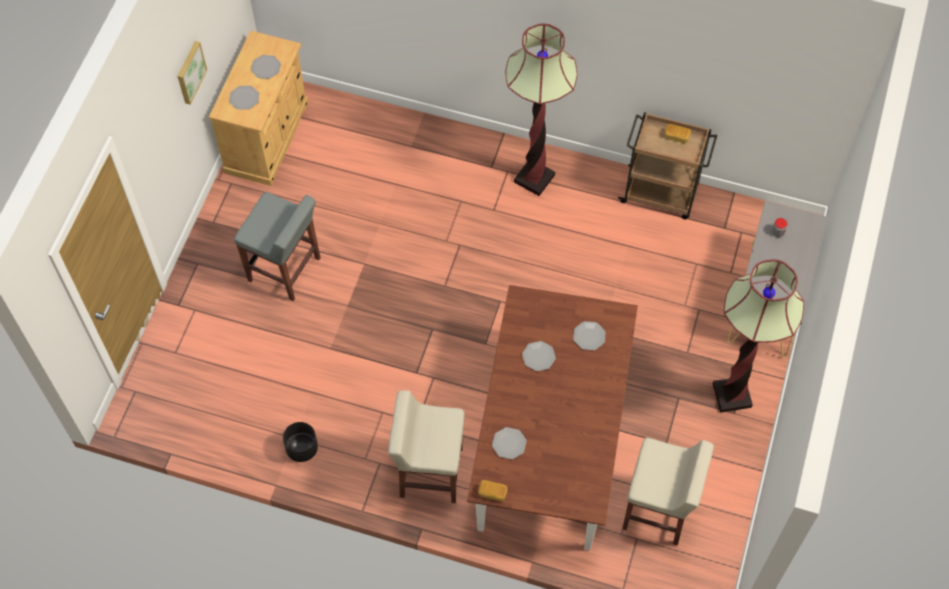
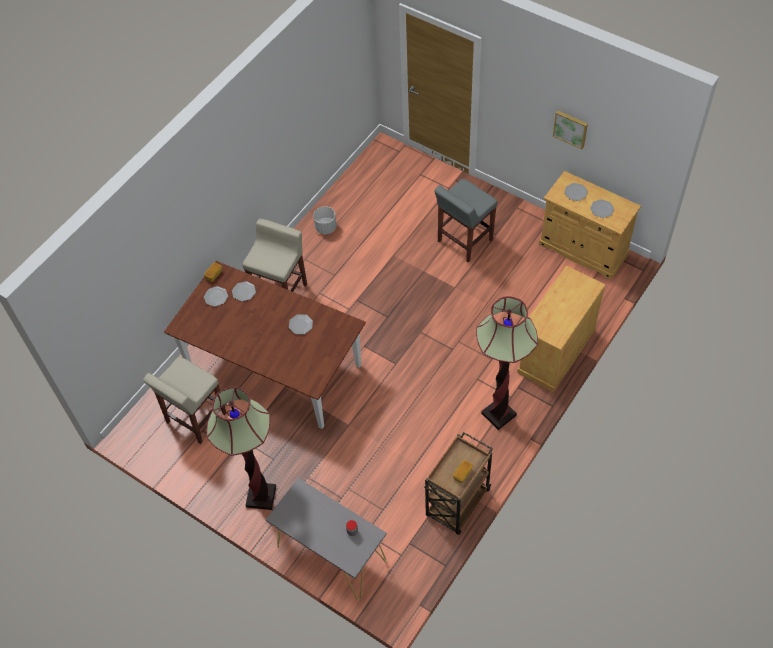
camera: 110 degrees right, 5 degrees down
(301, 449) = (326, 227): black planter -> white planter
(429, 139) = (556, 351): none -> beige cabinet
(589, 336) = (304, 360): plate -> plate (216, 297)

